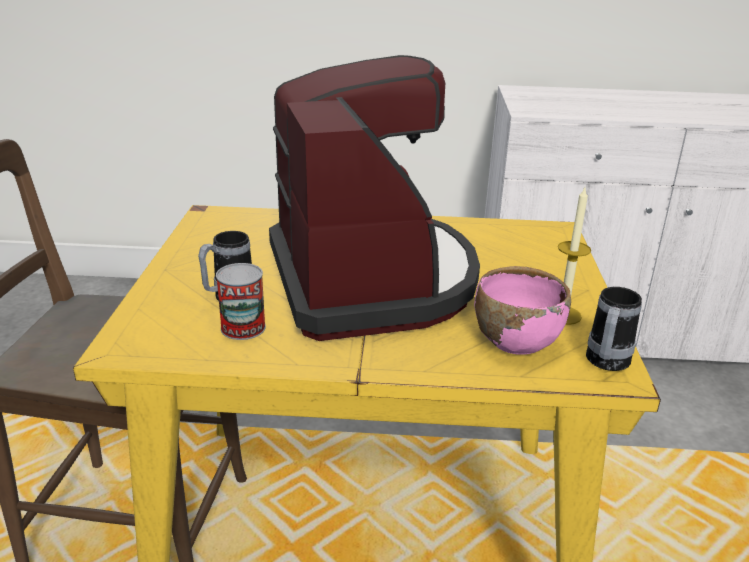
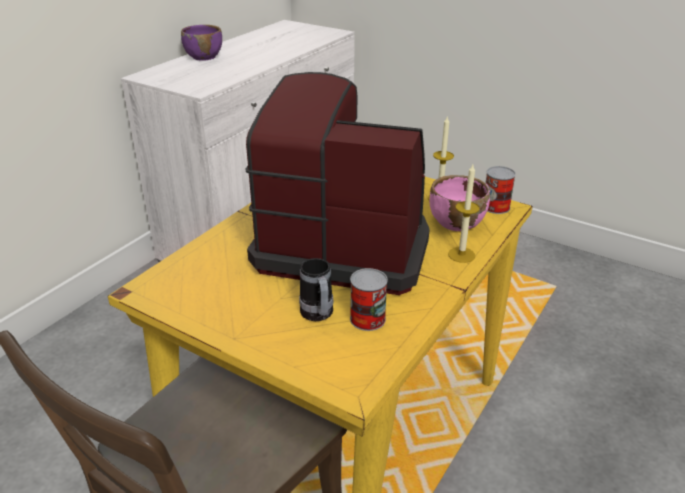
camera: 60 degrees left, 5 degrees up
(439, 361) = (461, 255): none -> candle
(605, 364) = (495, 207): mug -> can
(610, 94) = (204, 57): none -> purple bowl

